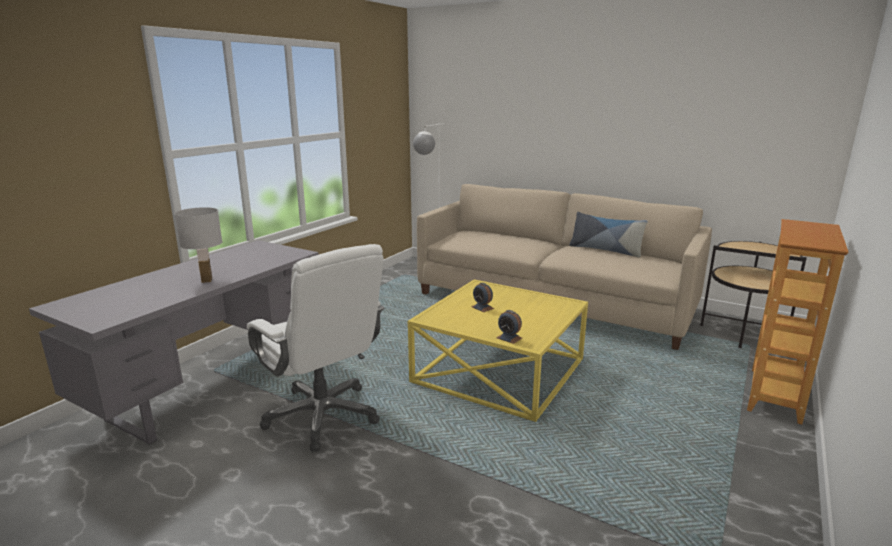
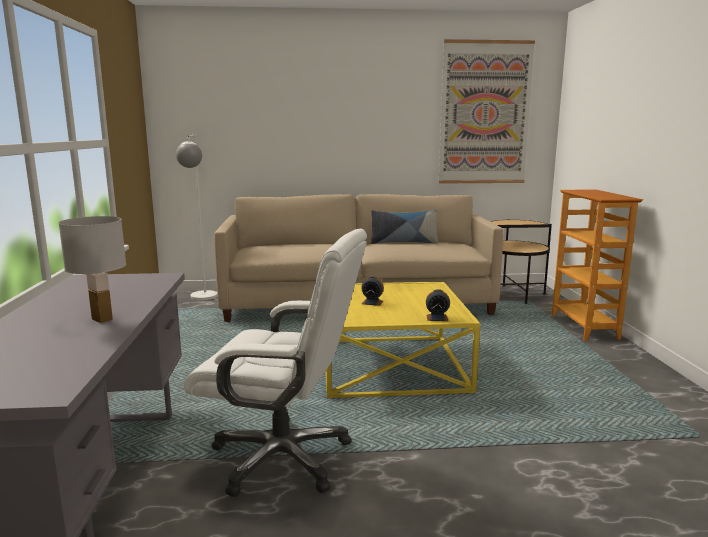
camera: 35 degrees left, 5 degrees down
(744, 110) = (485, 113): none -> picture

